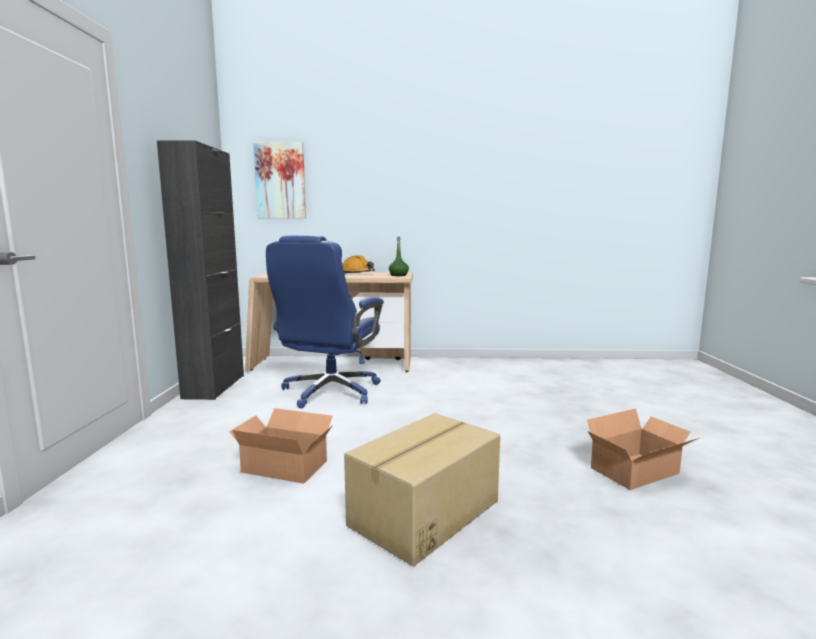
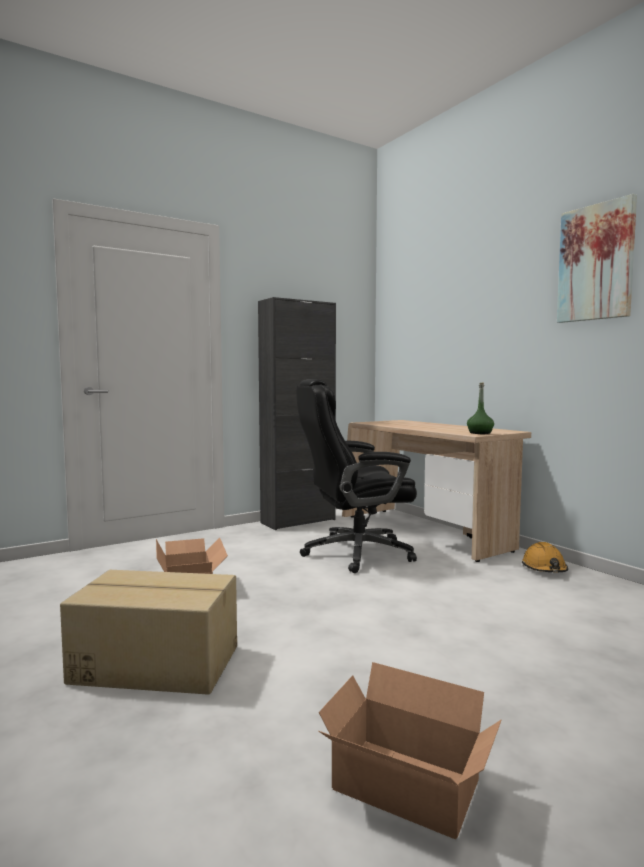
camera: 55 degrees right, 5 degrees down
(280, 181) = (413, 323): picture -> picture (596, 263)
(330, 392) = (355, 553): blue office chair -> black office chair
(357, 274) = (451, 428): orange hard hat -> orange hard hat (544, 569)

